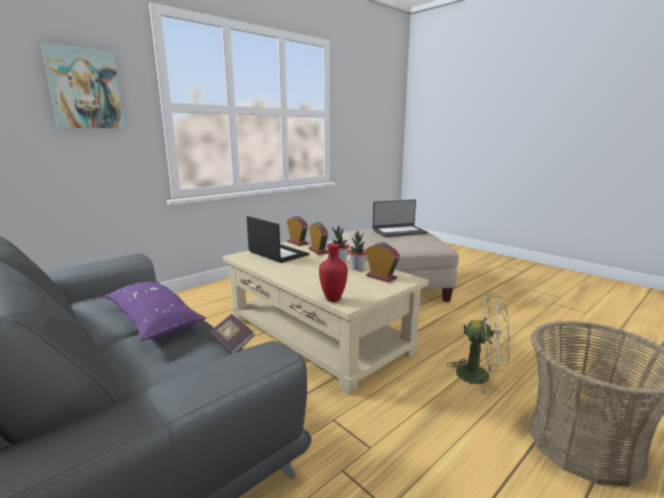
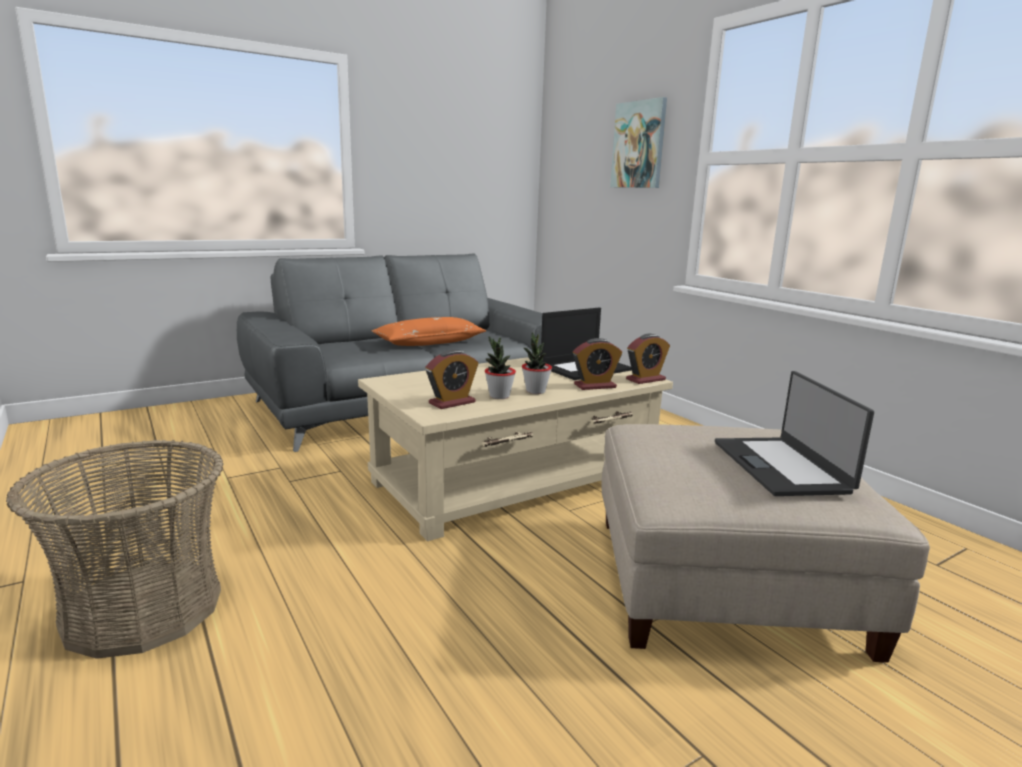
camera: 100 degrees right, 0 degrees up
(153, 320) = (429, 343): purple pillow -> orange pillow
(232, 342) = (362, 357): book -> none
(332, 299) = (400, 376): red vase -> none
(481, 376) = (330, 580): green fan -> none

